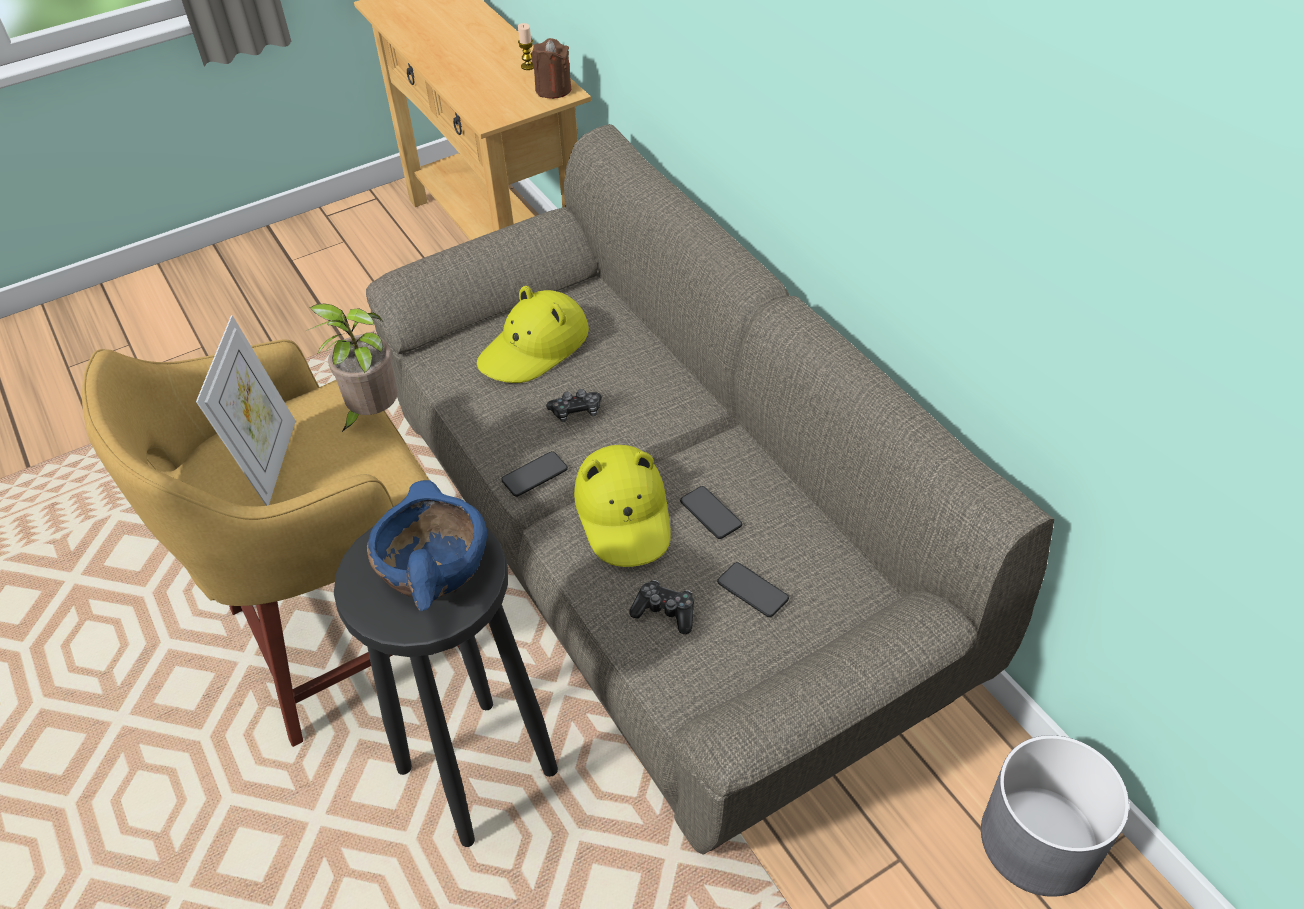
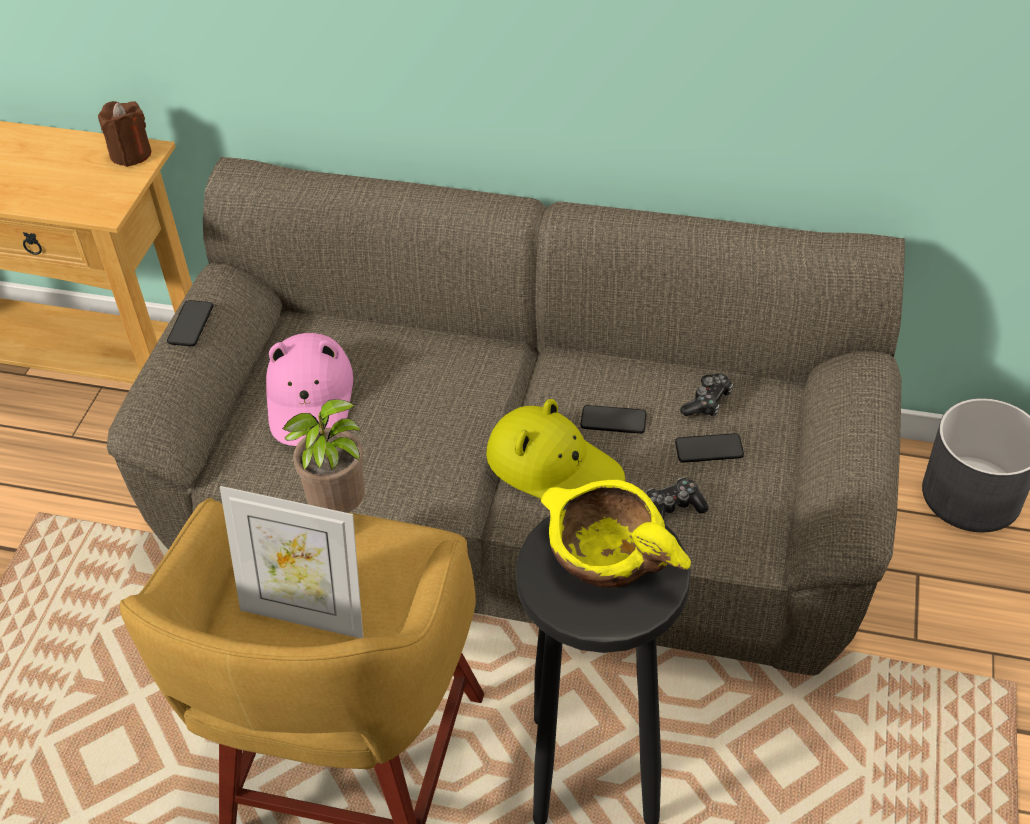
camera: 45 degrees left, 0 degrees up
(270, 462) = (306, 613): picture frame -> picture frame turned 150 degrees clockwise
(433, 567) = (606, 555): blue bowl -> yellow bowl
(528, 66) = (74, 147): candle -> none
(534, 347) = (310, 399): yellow hat -> pink hat
(534, 475) = (448, 491): phone -> phone (190, 324)
(576, 411) = (415, 422): game controller -> game controller (707, 402)

